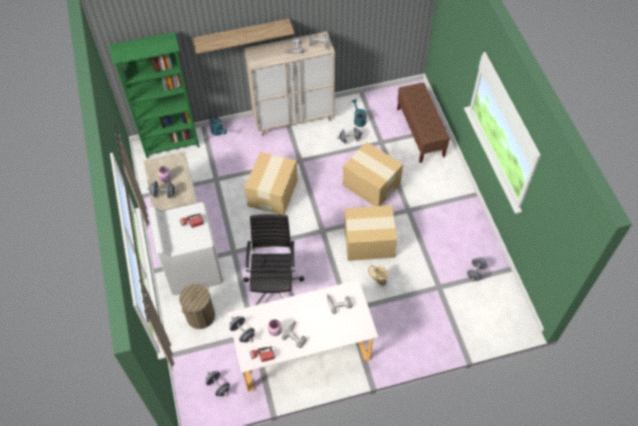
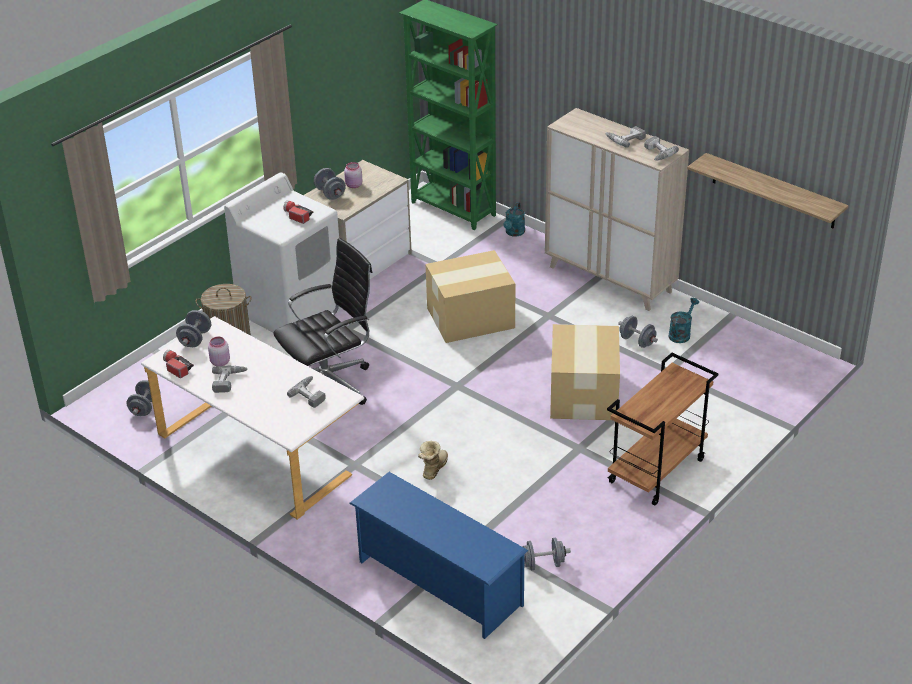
camera: 55 degrees right, 20 degrees down
(242, 35) = (578, 84): shelf -> shelf (773, 191)
(369, 242) = (484, 436): cardboard box -> none
(420, 133) = (732, 399): brown bench -> none
(447, 192) = (656, 472): none -> brown cart
(459, 322) = (438, 583): none -> blue shoe rack

